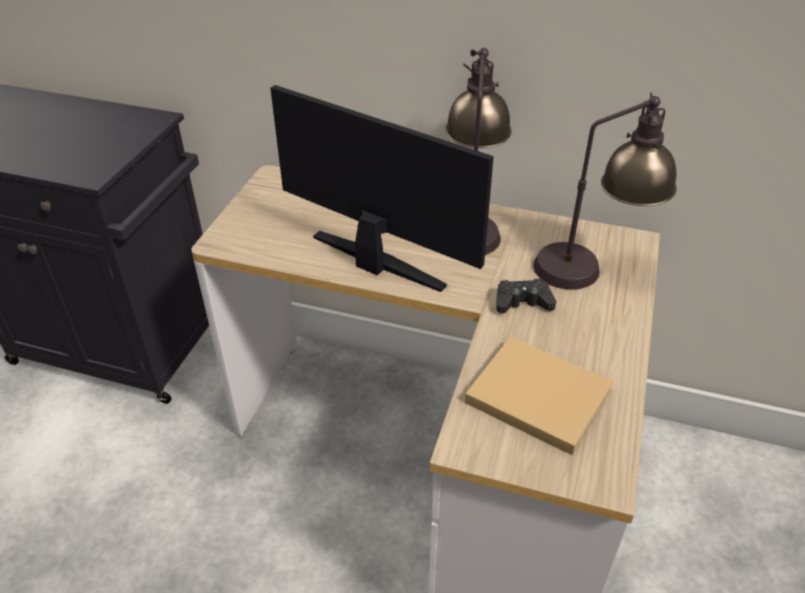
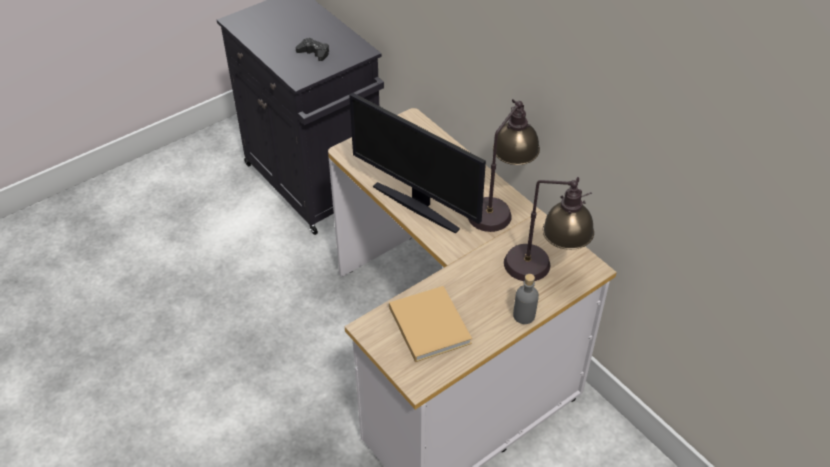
camera: 35 degrees right, 5 degrees up
(374, 264) = (417, 205): monitor -> monitor turned 150 degrees clockwise
(522, 302) = (477, 271): black game controller -> black game controller (314, 53)
(628, 325) = (524, 315): none -> grey bottle

